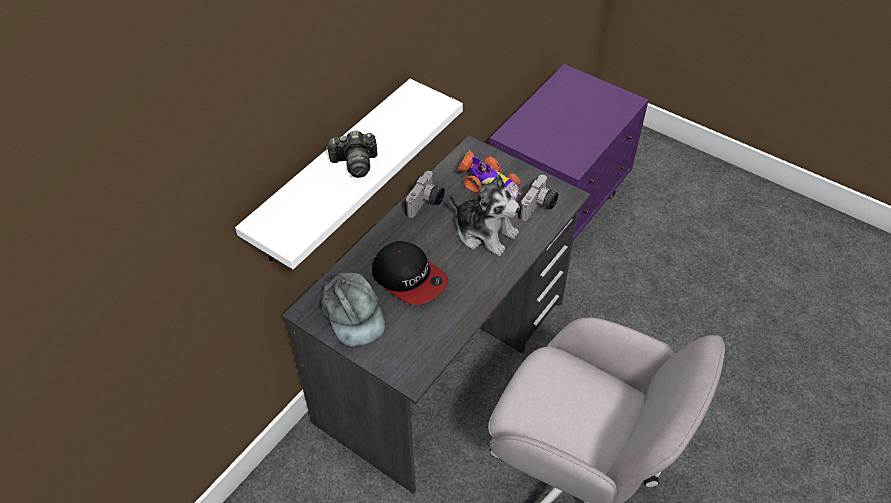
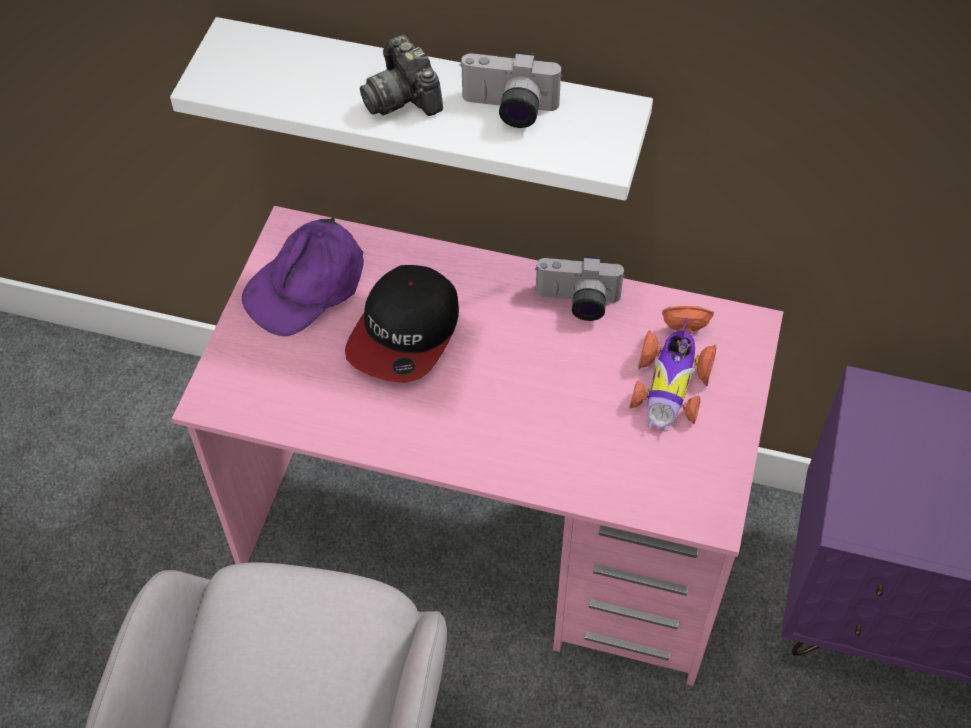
camera: 70 degrees right, 5 degrees up
(353, 313) = (307, 286): grey cap -> purple cap
(444, 361) = (488, 534): grey desk -> pink desk
(484, 232) = (552, 406): plush toy -> none
(538, 208) = (654, 473): camera -> camera (508, 110)

